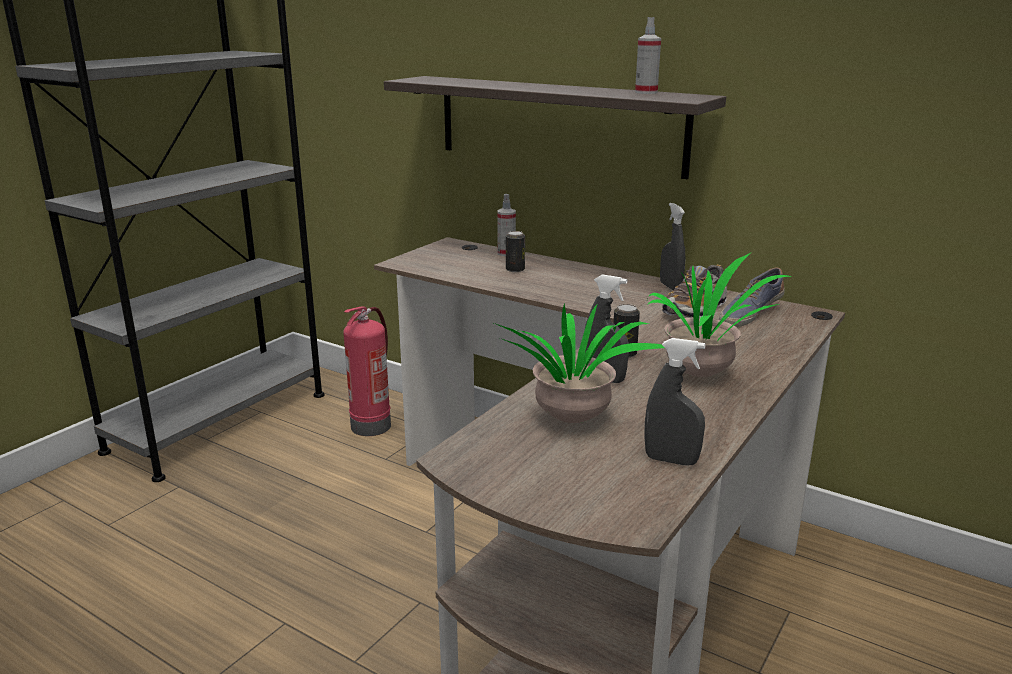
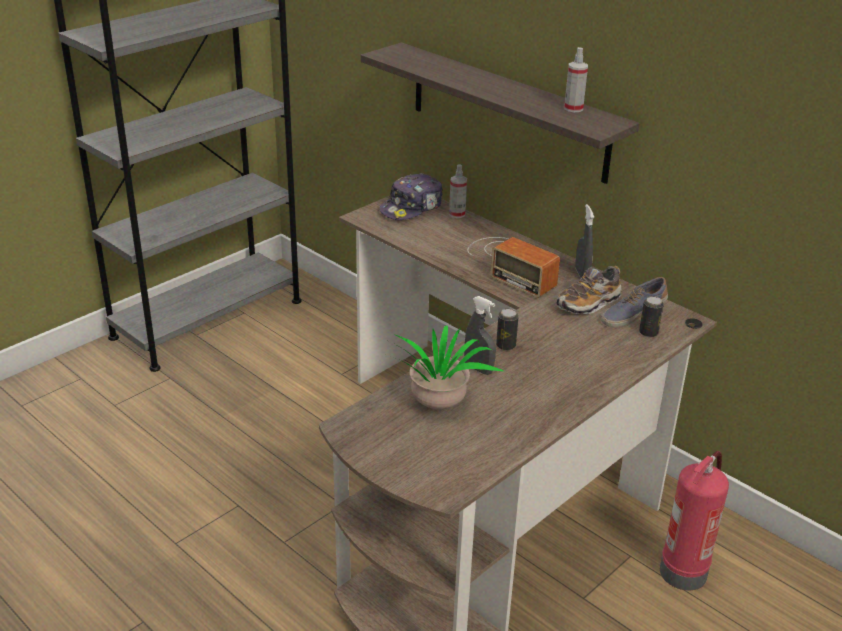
camera: 10 degrees right, 10 degrees up
(371, 425) = (336, 338): fire extinguisher -> fire extinguisher (683, 570)
(454, 251) = (412, 208): none -> cap
(515, 269) = (457, 237): can -> can (648, 332)
(588, 286) = (511, 264): none -> radio
(671, 460) = (492, 449): grey spray bottle -> none
(703, 375) = (557, 375): potted plant -> none

